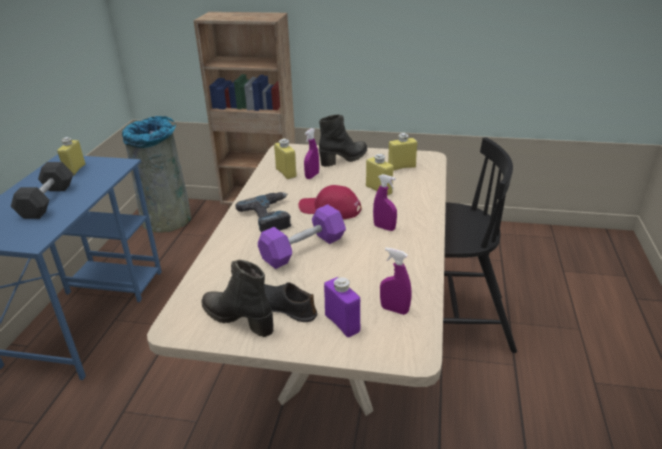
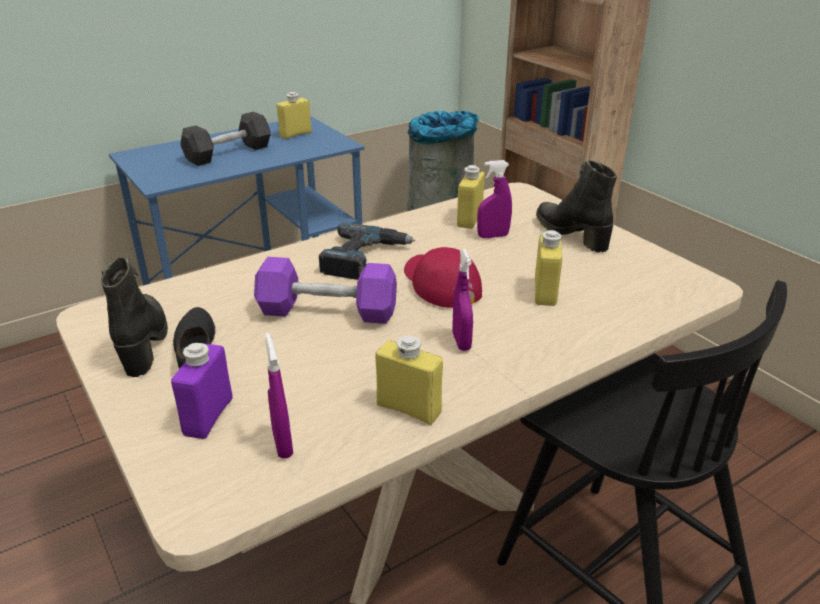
camera: 45 degrees right, 0 degrees up
(344, 159) = (572, 234): black boot -> black boot turned 135 degrees counterclockwise
(401, 167) = (634, 280): yellow bottle -> yellow bottle (408, 409)

